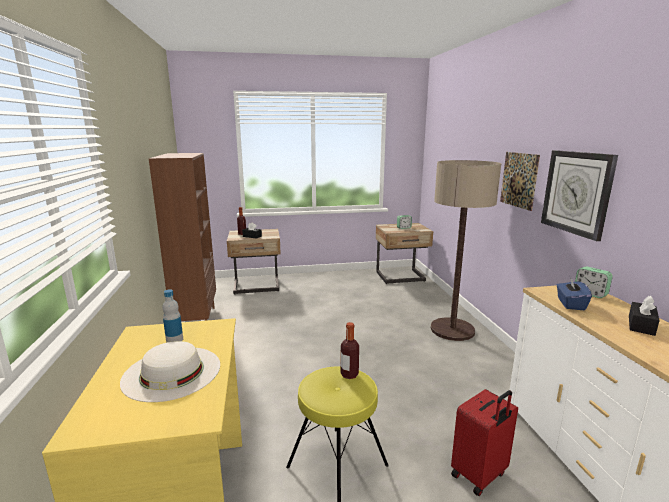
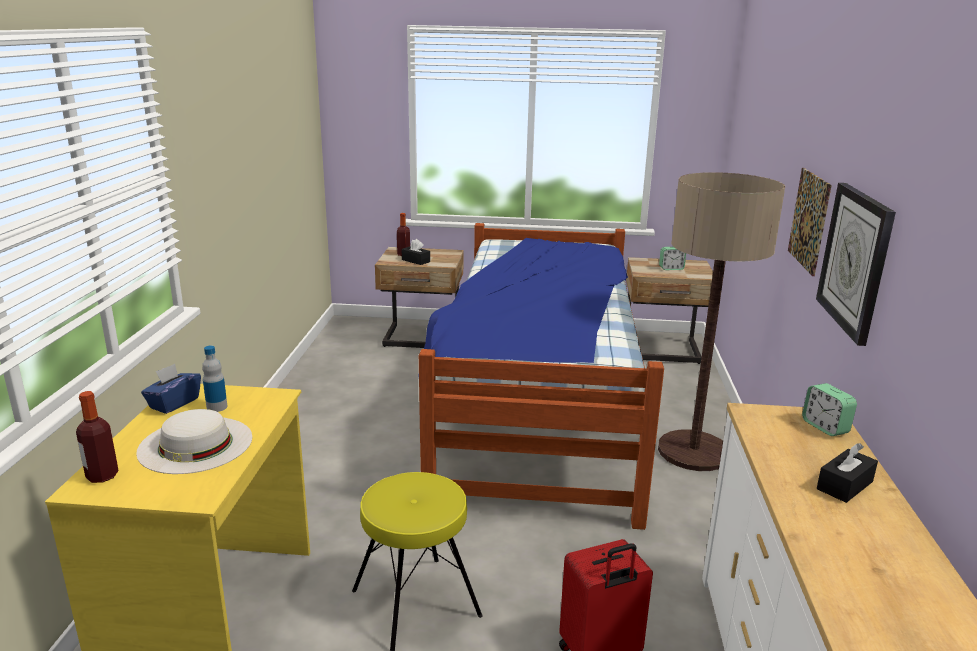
camera: 15 degrees right, 5 degrees up
(196, 320) = (315, 380): brown bookcase -> none
(348, 317) = (537, 406): none -> bed
(349, 374) = (437, 486): bottle -> bottle (102, 476)
(570, 304) = (771, 438): blue tissue box -> blue tissue box (174, 403)

